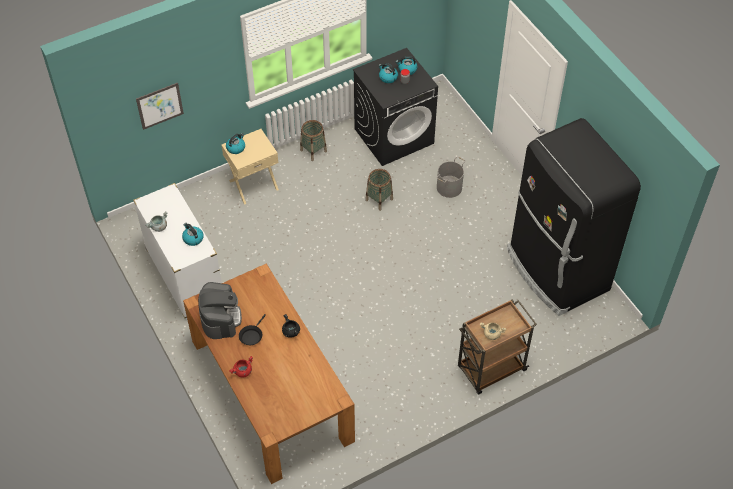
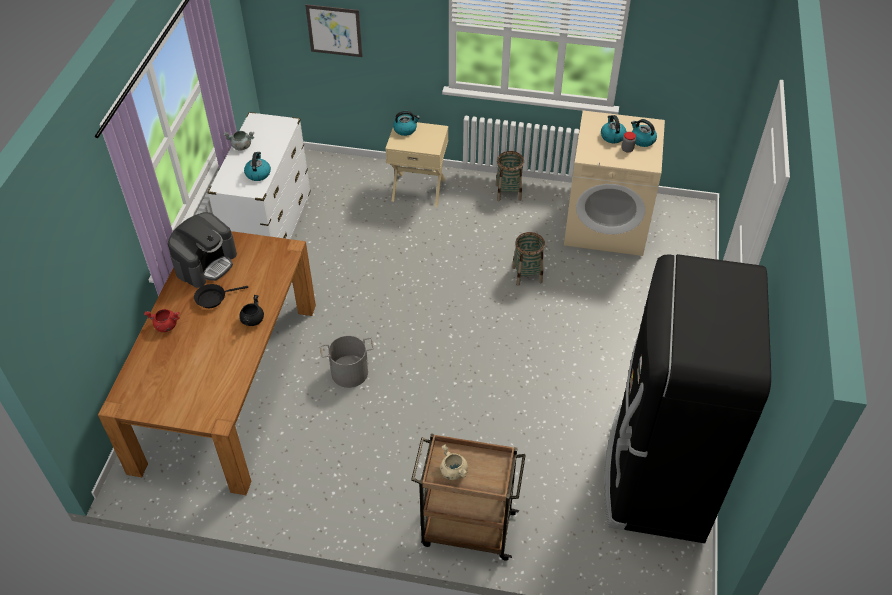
camera: 40 degrees right, 5 degrees down
(394, 135) = (606, 224): black washing machine -> beige washing machine
(449, 187) = (616, 308): grey bucket -> grey bucket (349, 373)

